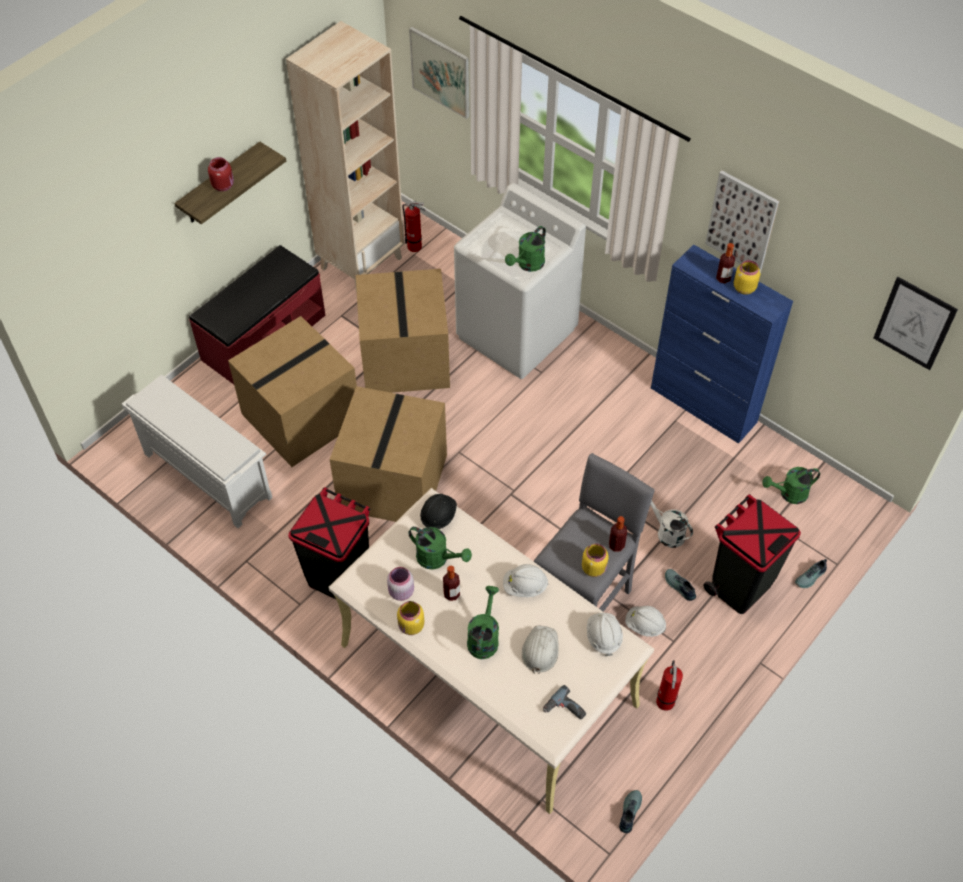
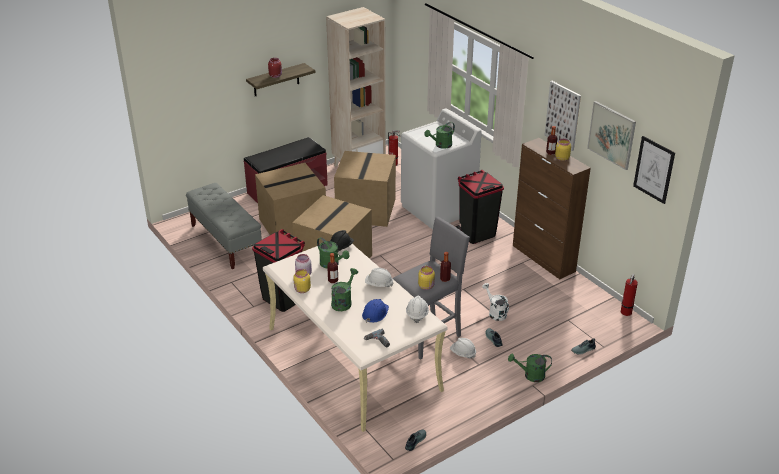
camera: 15 degrees right, 20 degrees down
(206, 475) = (226, 242): white shoe rack -> grey bench
(440, 72) = (417, 47): picture -> picture (611, 134)
(540, 650) = (375, 313): white hard hat -> blue hard hat
(665, 704) = (460, 393): fire extinguisher -> fire extinguisher (625, 313)
(703, 405) = (543, 258): blue cabinet -> brown cabinet
(740, 585) = (533, 346): black trash can -> black trash can (477, 234)
(789, 494) = (584, 308): green watering can -> green watering can (530, 375)

